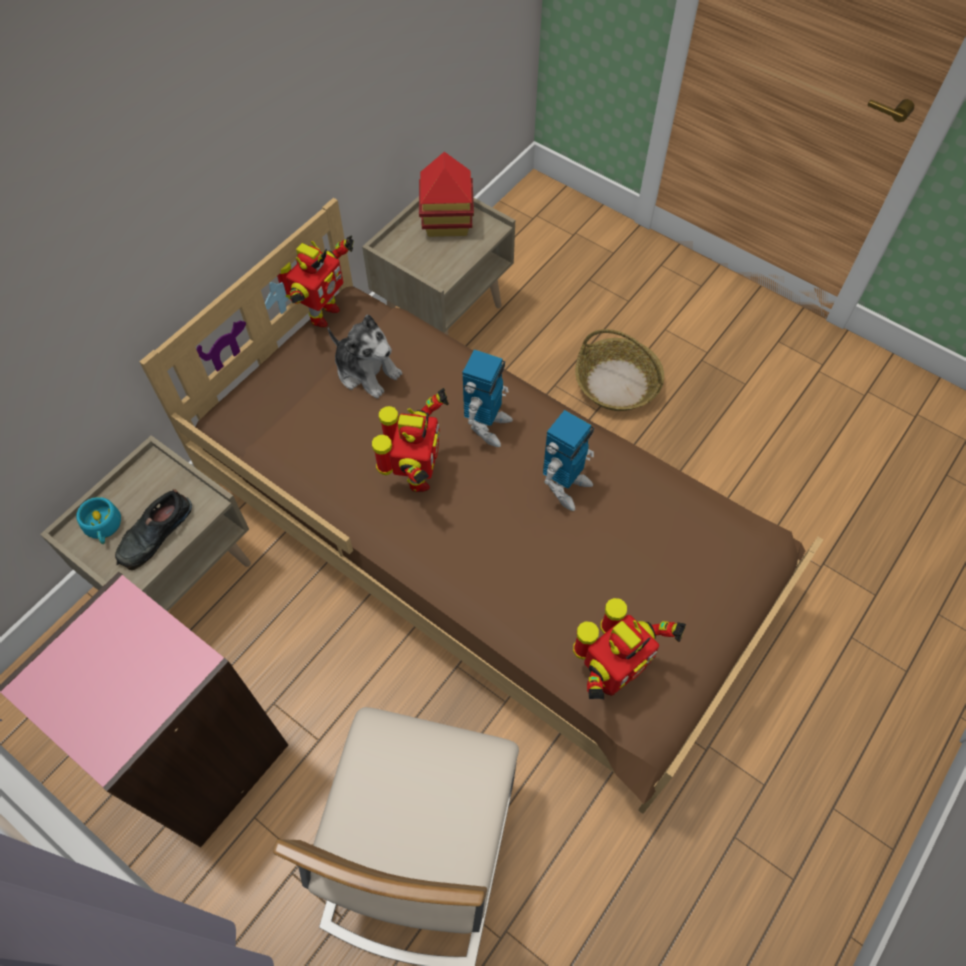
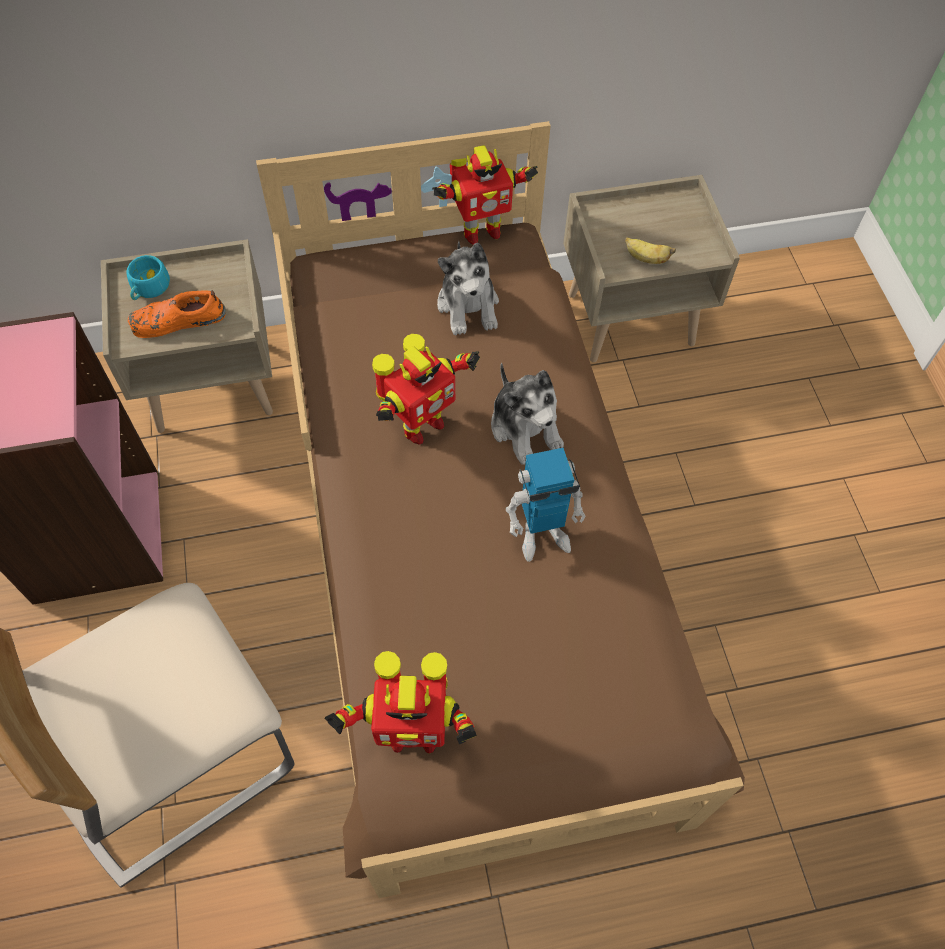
camera: 40 degrees right, 0 degrees up
(154, 535) = (177, 321): black shoe -> orange shoe
(447, 223) = (671, 221): toy house -> none
(454, 259) = (645, 259): none -> banana
(487, 426) = (525, 428): toy robot -> plush toy
(616, 383) = (739, 494): basket -> none

